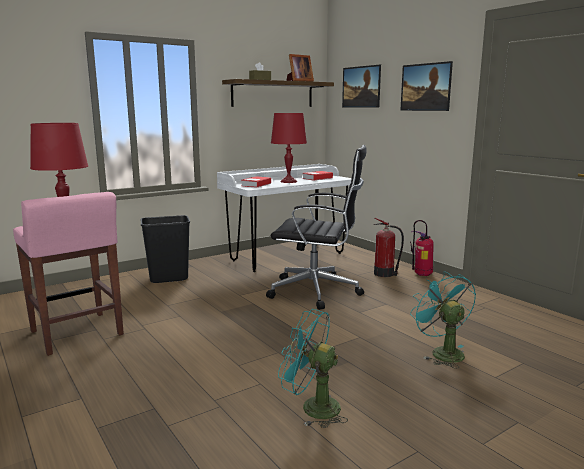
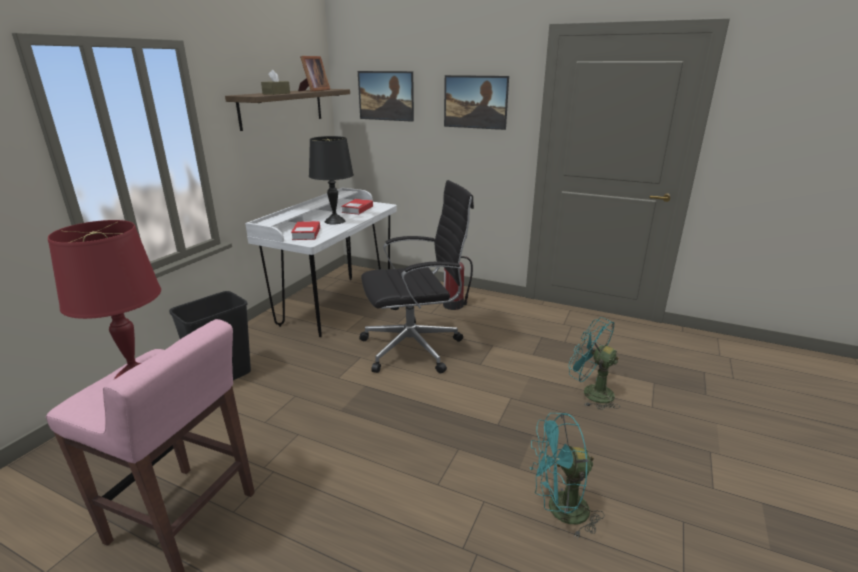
camera: 30 degrees left, 10 degrees up
(289, 181) = (335, 221): red table lamp -> black table lamp
(421, 275) = (487, 298): fire extinguisher -> none

